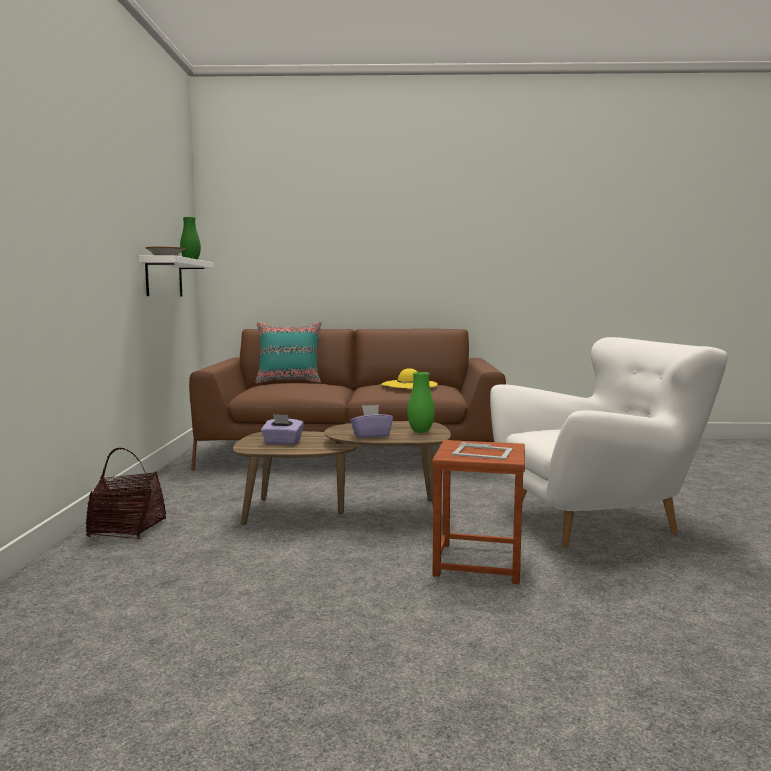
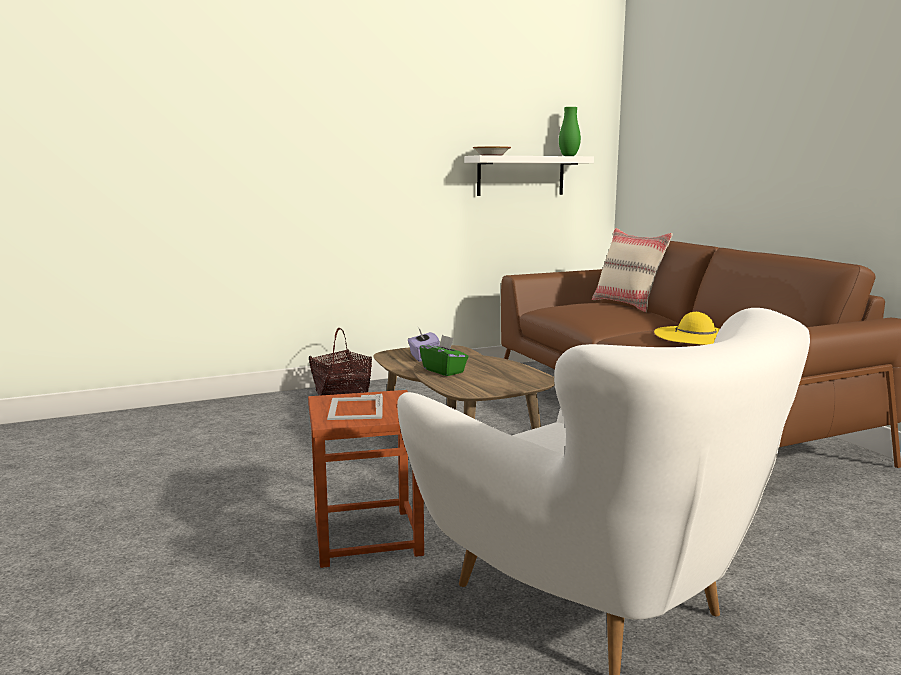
camera: 65 degrees right, 5 degrees up
(289, 382) = (627, 305): turquoise pillow -> beige pillow
(371, 435) = (444, 371): purple tissue box -> green tissue box
(420, 431) = (489, 383): green vase -> none

